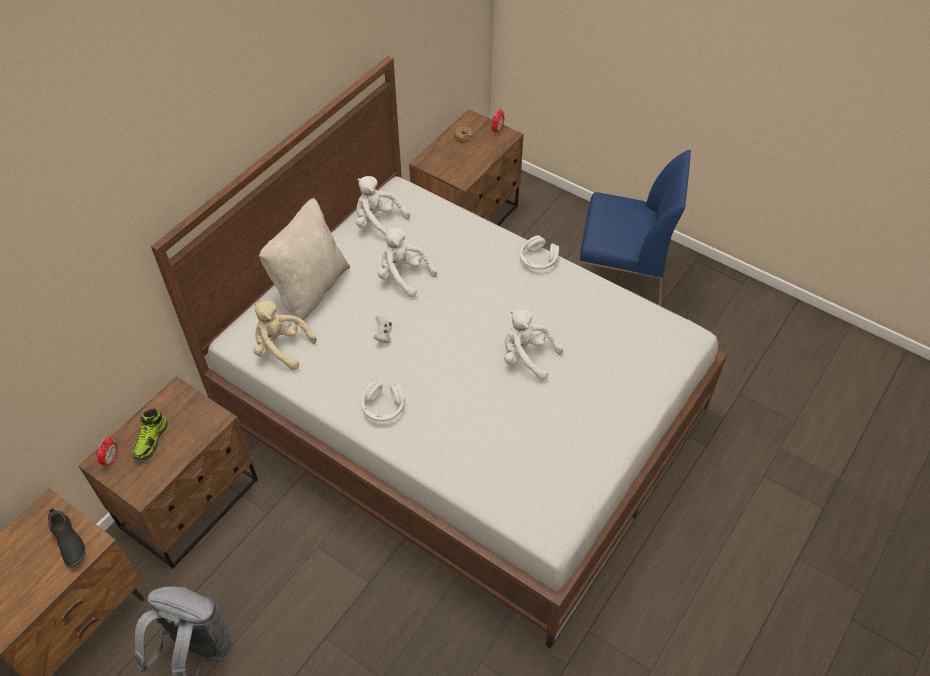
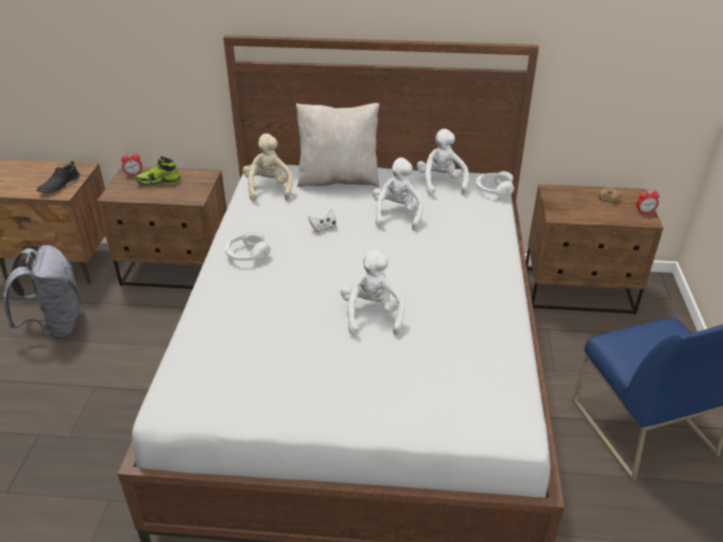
camera: 60 degrees right, 15 degrees down
(538, 260) = (500, 280): white headphones -> white headphones (493, 190)

